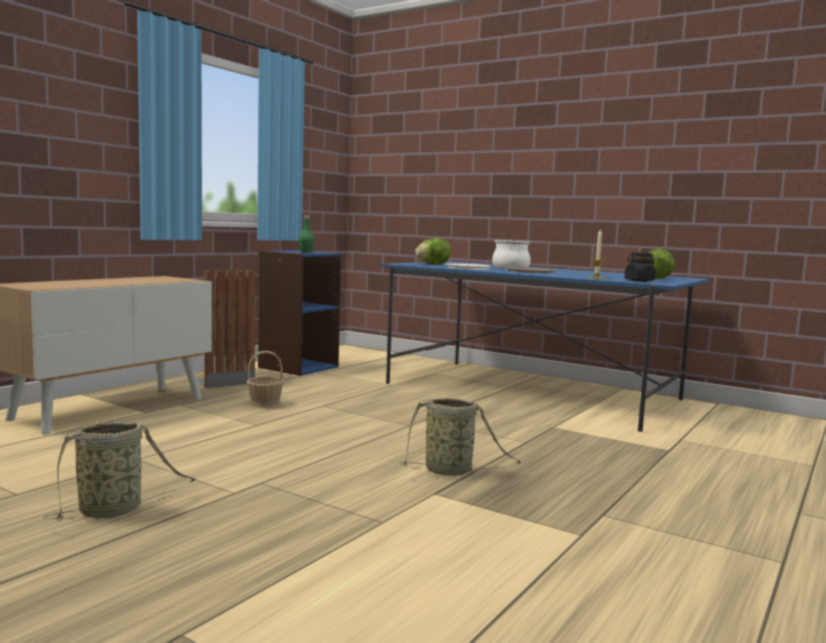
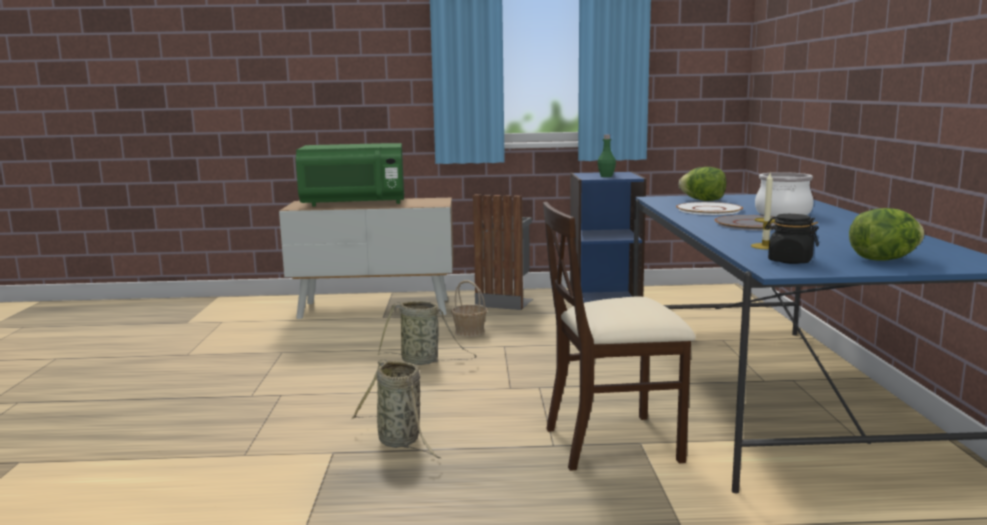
camera: 55 degrees right, 5 degrees up
(93, 283) = (354, 204): none -> green microwave
(114, 511) = (184, 382): basket -> basket (423, 361)
(544, 431) = (613, 442): none -> beige chair

